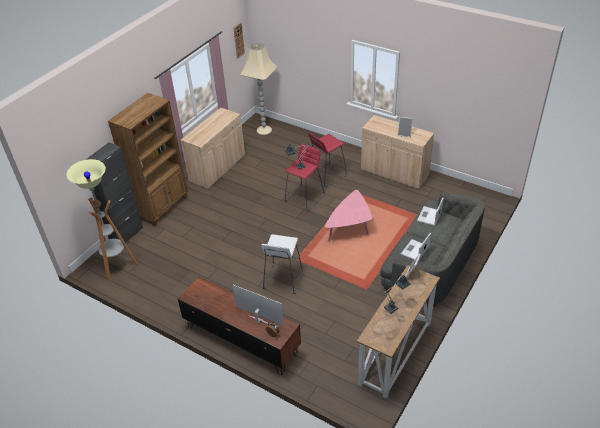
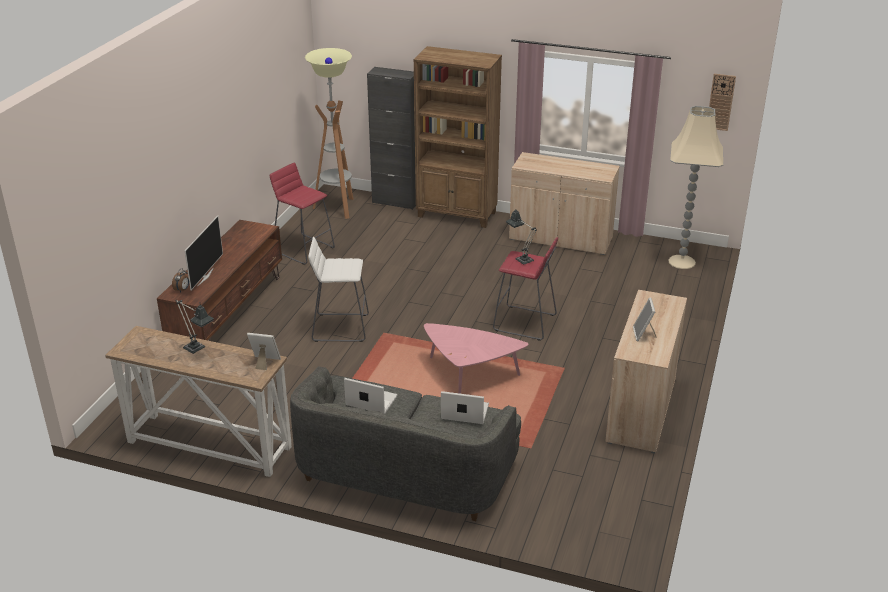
camera: 75 degrees right, 10 degrees down
(326, 175) = (595, 336): red stool -> red stool (303, 249)

